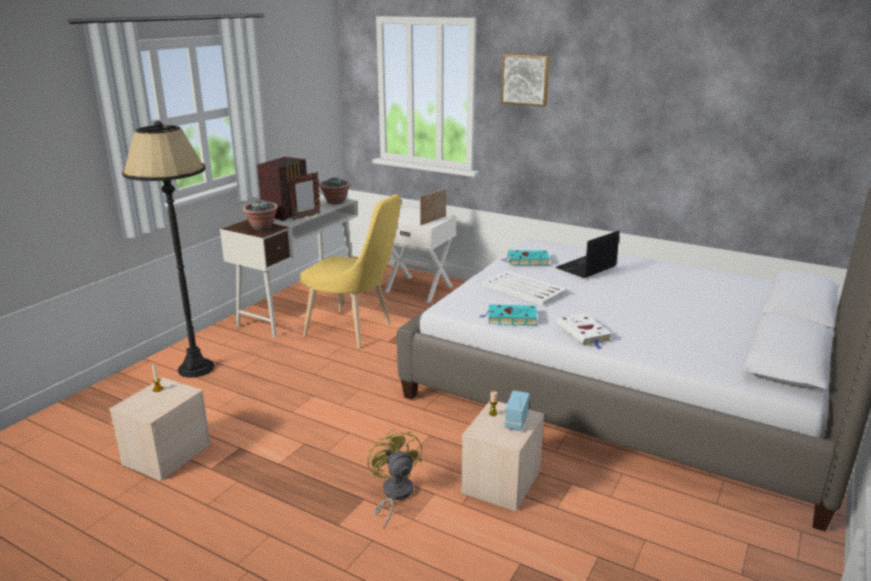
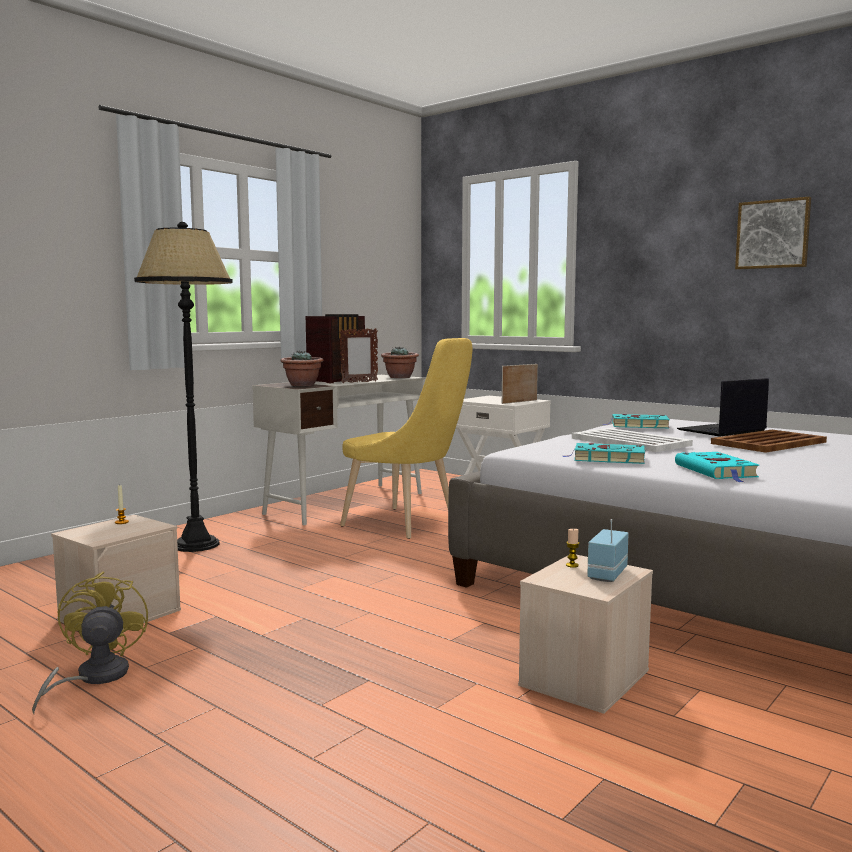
camera: 10 degrees right, 15 degrees down
(394, 495) = (415, 679): yellow fan -> yellow fan (93, 678)
(525, 79) = (639, 224): picture -> picture (773, 234)
(584, 334) = (717, 471): white book -> turquoise book
(618, 285) = (769, 443): none -> brown tray

